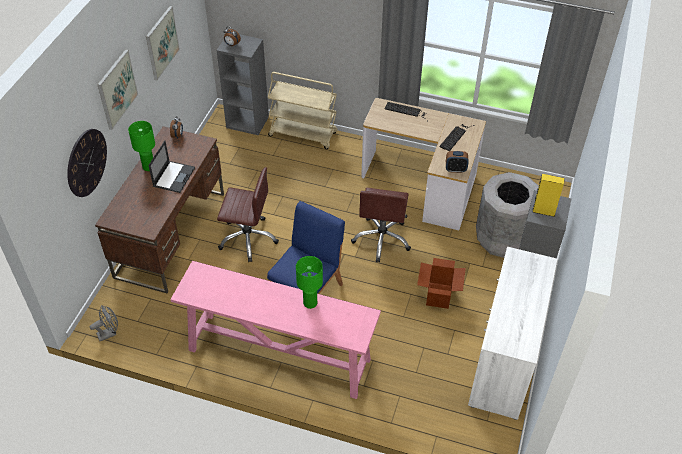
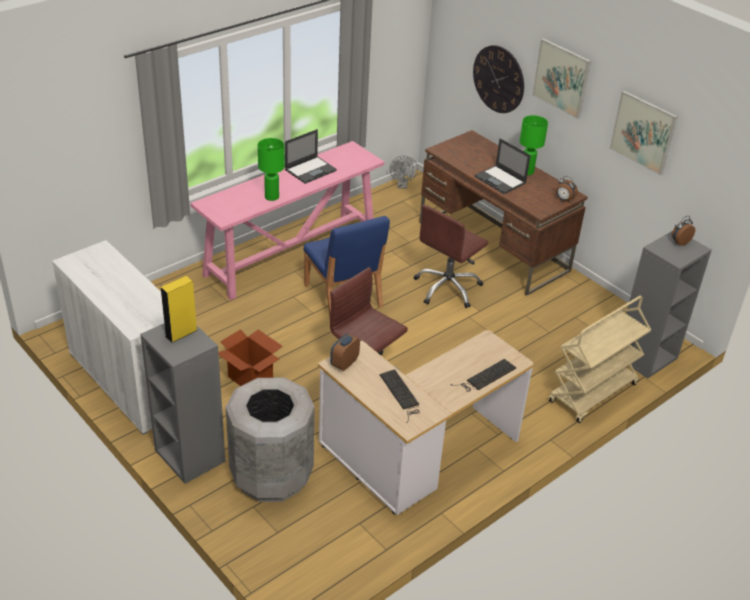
camera: 120 degrees right, 10 degrees down
(246, 301) = (311, 170): none -> laptop

